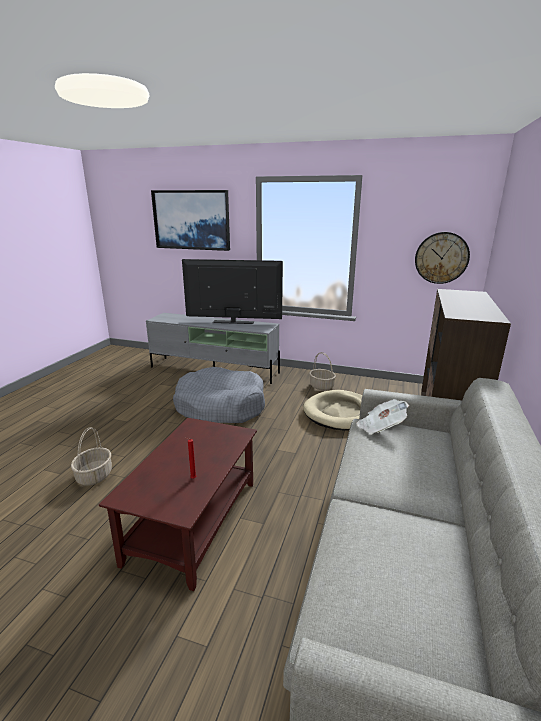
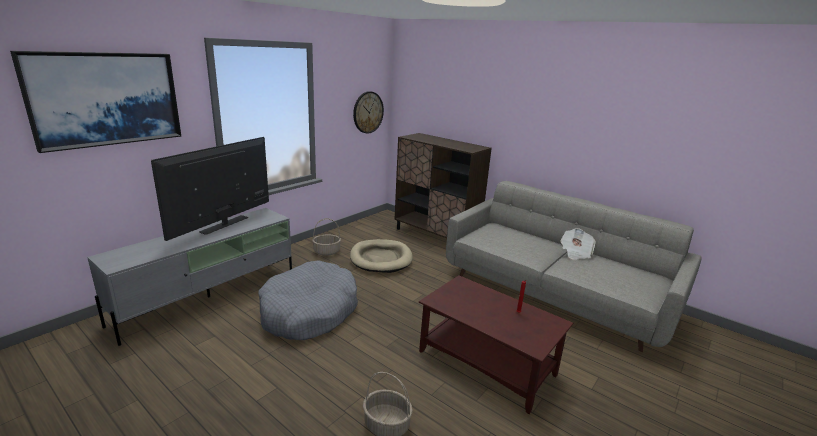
camera: 70 degrees left, 0 degrees up
(380, 427) = (480, 235): newspaper -> newspaper (575, 253)

